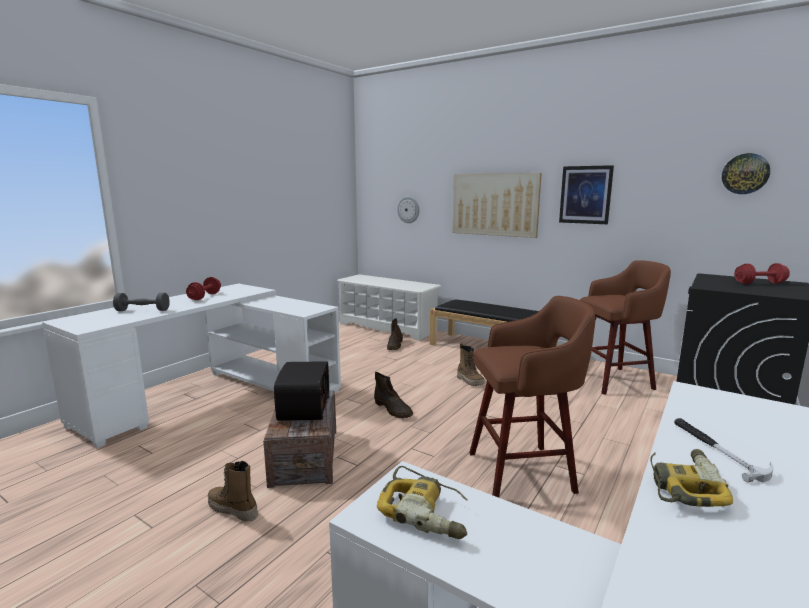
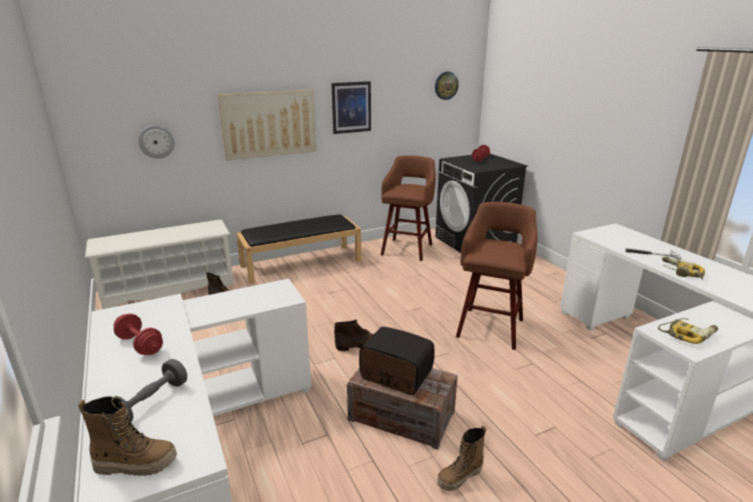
camera: 60 degrees left, 10 degrees up
(470, 381) = (349, 295): boot -> boot (136, 463)

